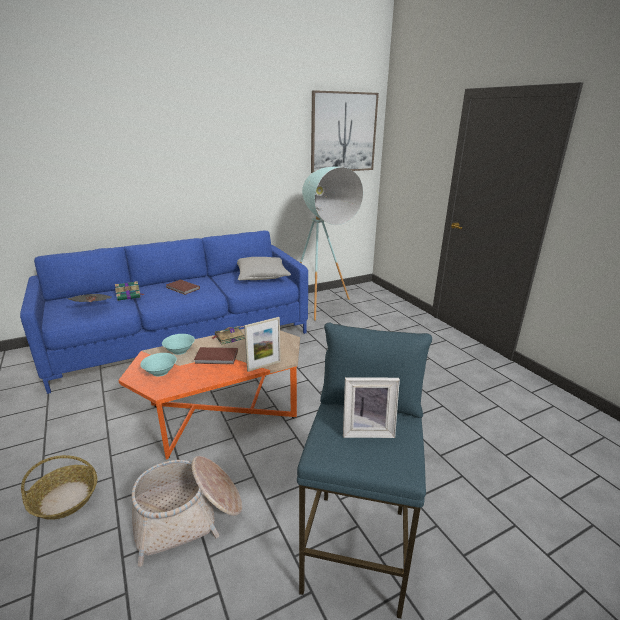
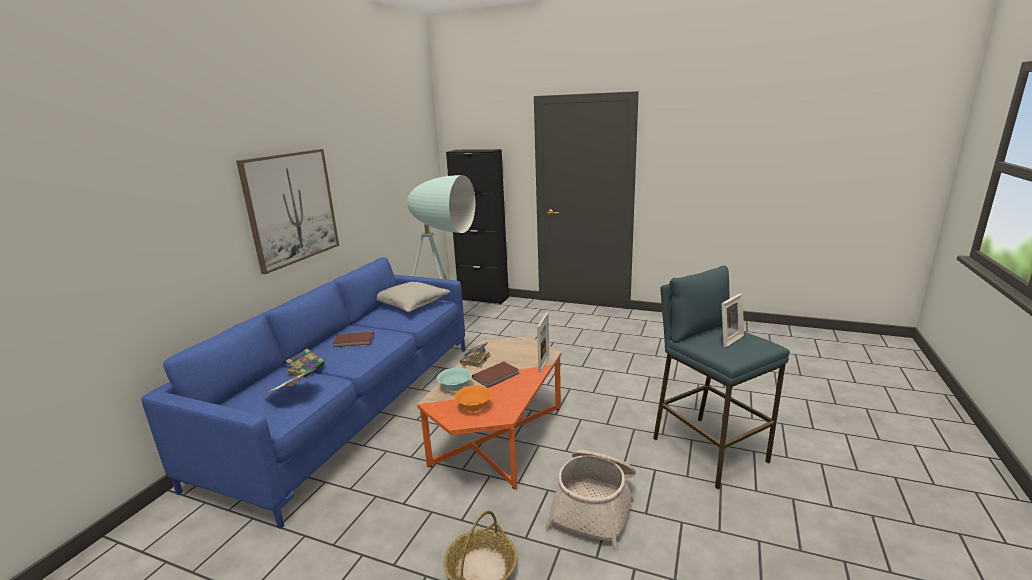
camera: 40 degrees left, 5 degrees down
(160, 372) = (474, 407): turquoise bowl -> orange bowl
(343, 132) = (412, 142): picture -> picture (291, 208)
(385, 296) = (483, 298): none -> black cabinet

